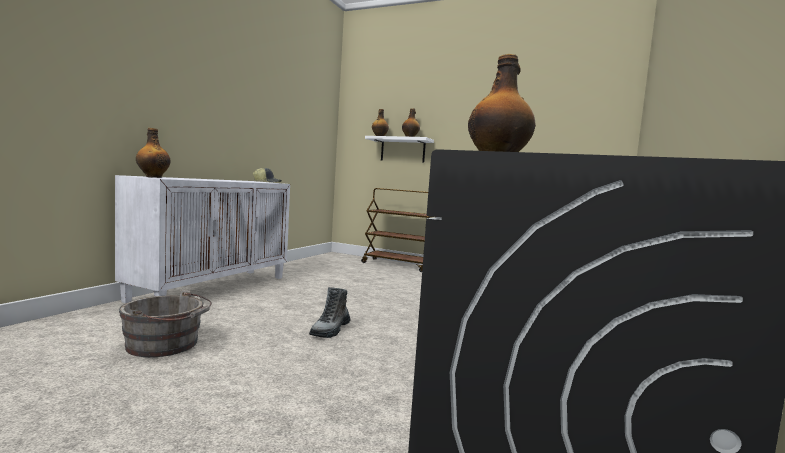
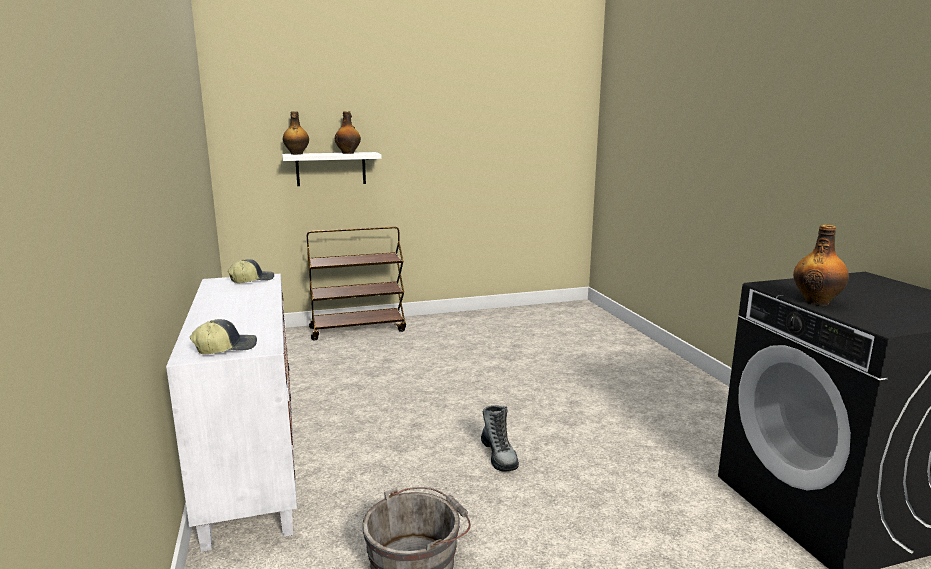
camera: 40 degrees left, 10 degrees up
(153, 177) = (226, 348): bottle -> cap

